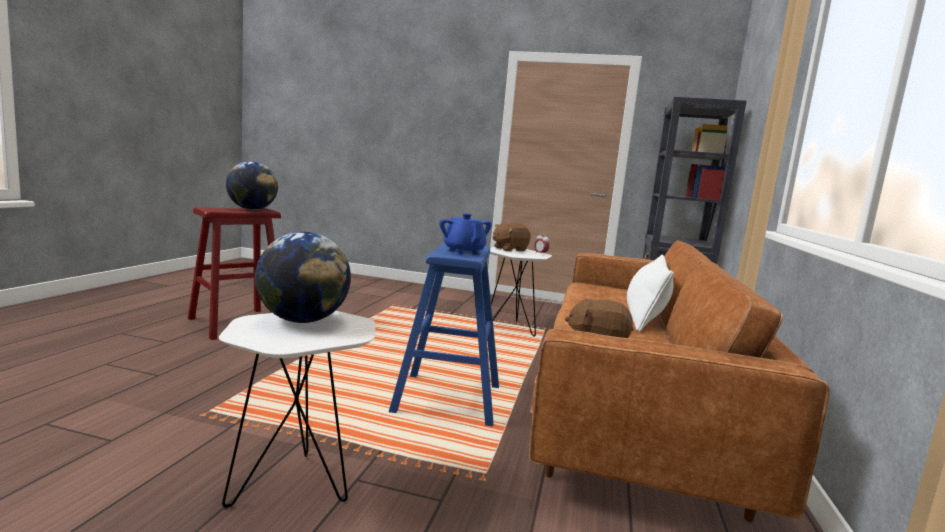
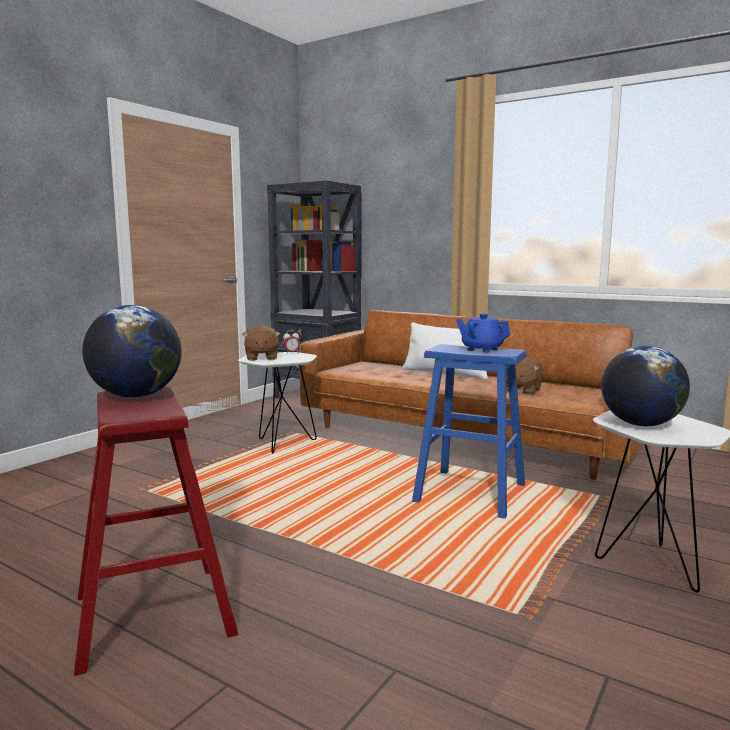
camera: 70 degrees left, 0 degrees up
(463, 251) = (482, 349): blue teapot -> blue teapot turned 45 degrees clockwise

